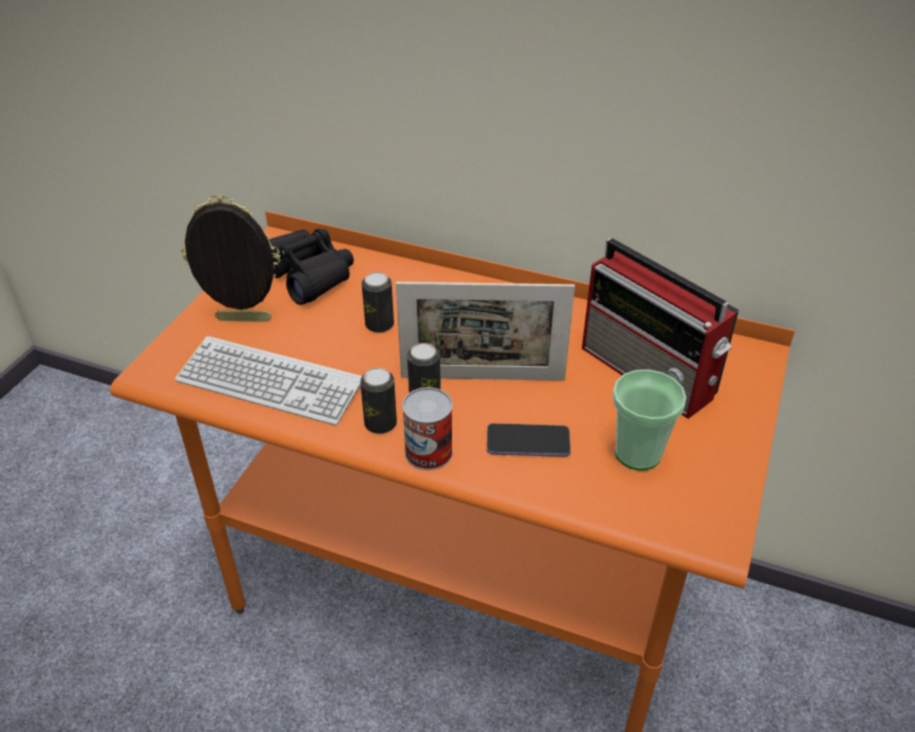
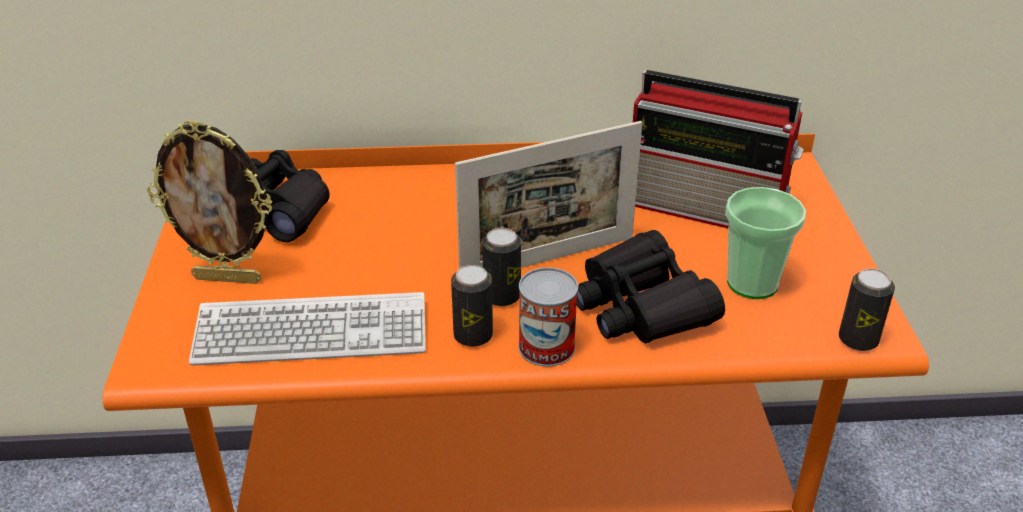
camera: 25 degrees left, 5 degrees down
(243, 321) = (228, 278): picture frame -> picture frame turned 150 degrees counterclockwise
(379, 325) = (396, 239): can -> can (858, 340)
(528, 442) = (641, 306): phone -> black binoculars

